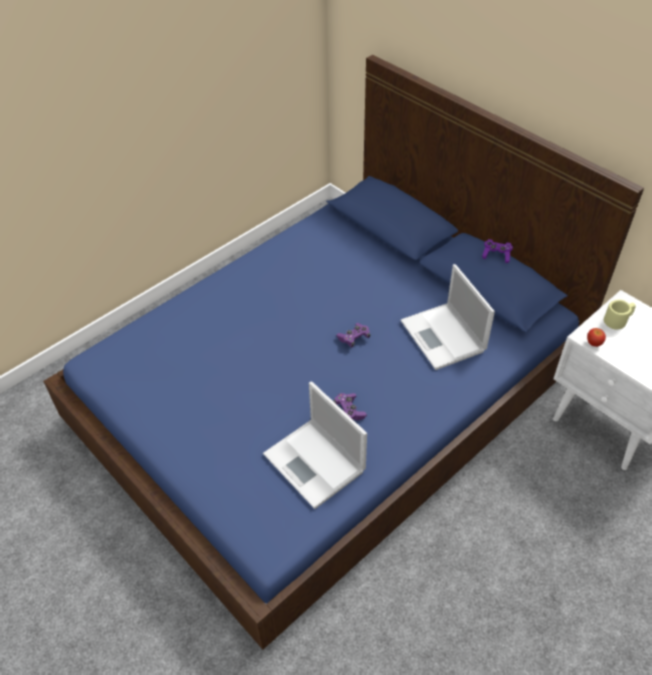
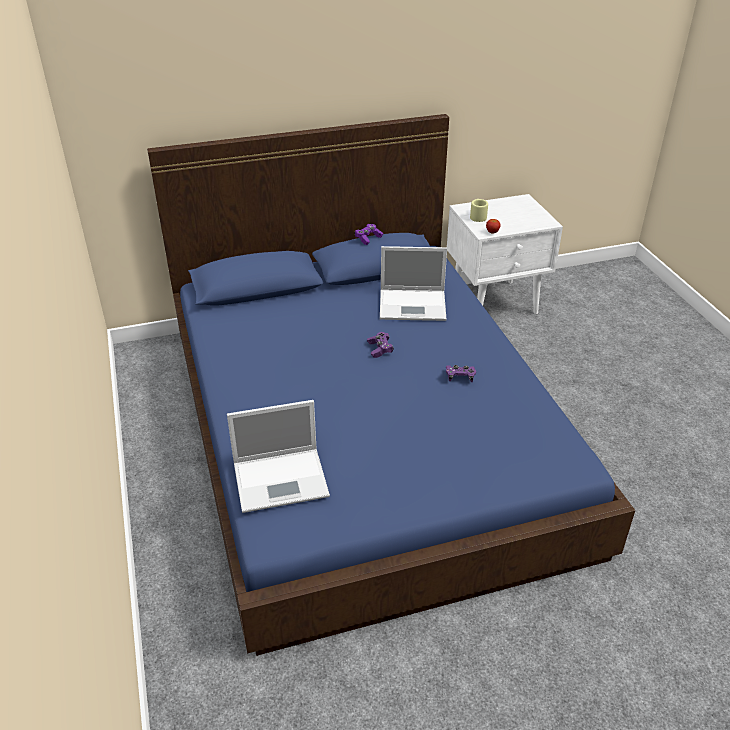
camera: 65 degrees left, 10 degrees down
(315, 463) = (505, 413): laptop -> laptop (282, 479)

